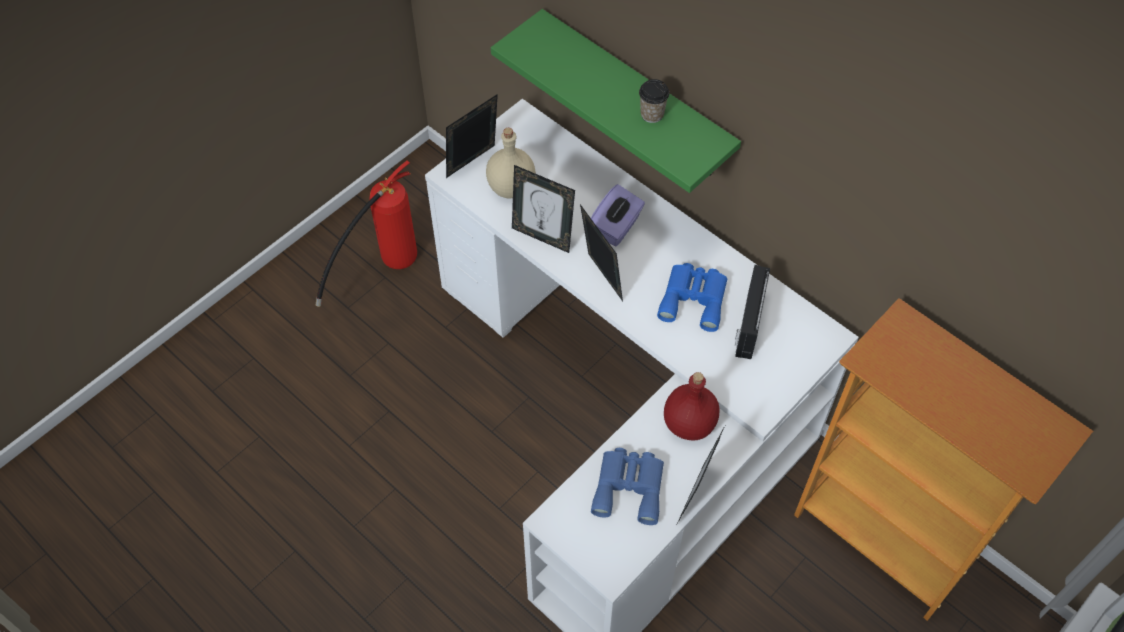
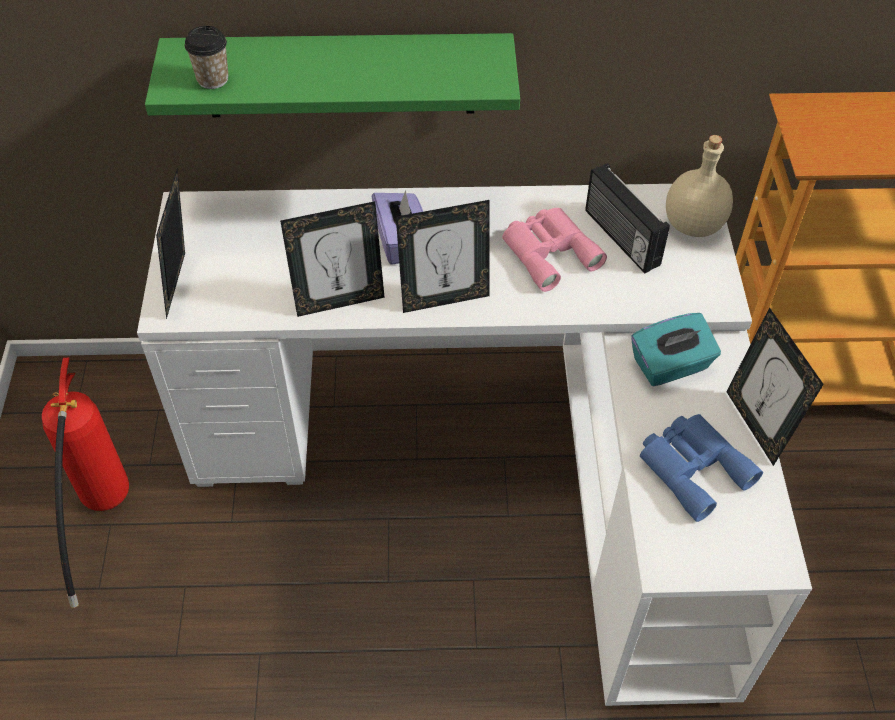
camera: 45 degrees left, 5 degrees down
(510, 187) = (250, 280): beige bottle -> beige bottle (692, 225)
(600, 279) = (444, 298): picture frame -> picture frame turned 150 degrees clockwise
(652, 114) = (400, 61): cup -> cup (213, 79)
(689, 423) = (670, 366): red bottle -> turquoise tissue box
(694, 298) = (548, 251): blue binoculars -> pink binoculars

